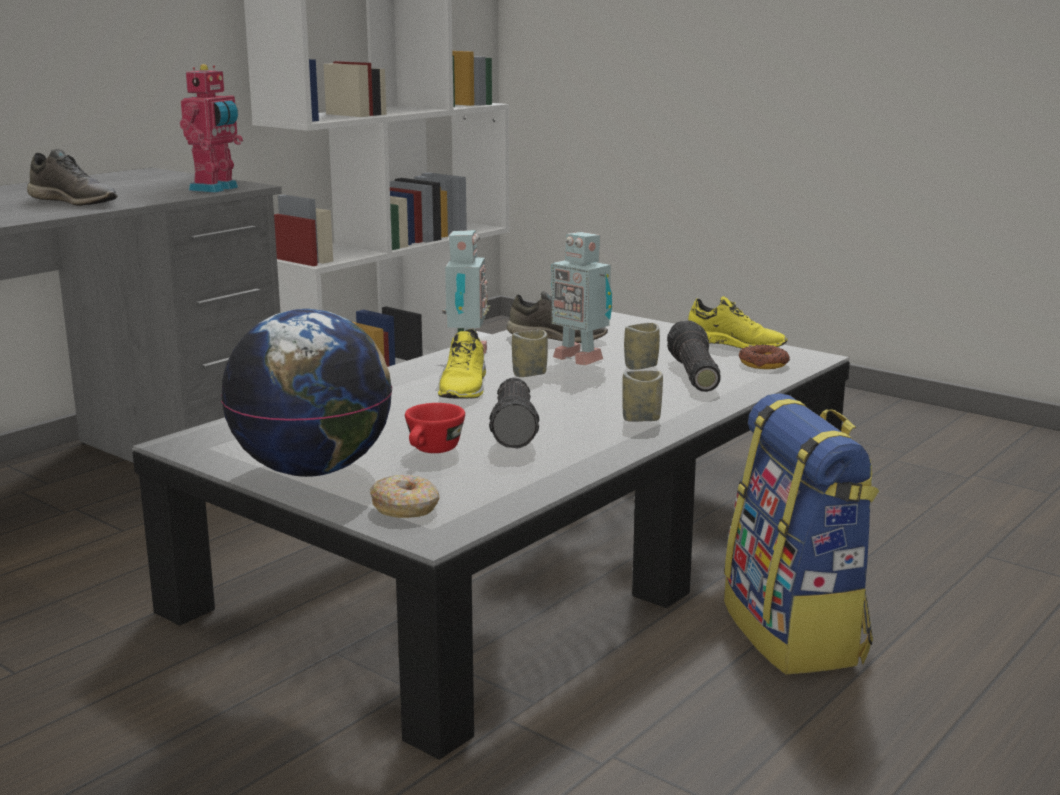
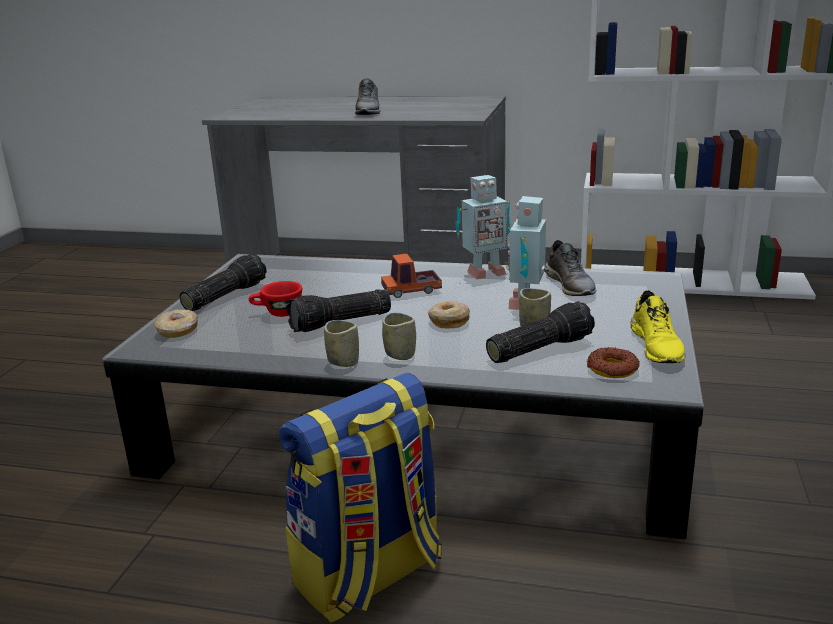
camera: 65 degrees right, 5 degrees up
(216, 189) = (448, 116): toy robot -> none
(313, 470) = (224, 296): globe -> flashlight
(465, 388) = (411, 290): yellow shoe -> toy truck
(529, 374) = (465, 299): cup -> cup (343, 362)
(580, 389) = (448, 321): none -> donut

